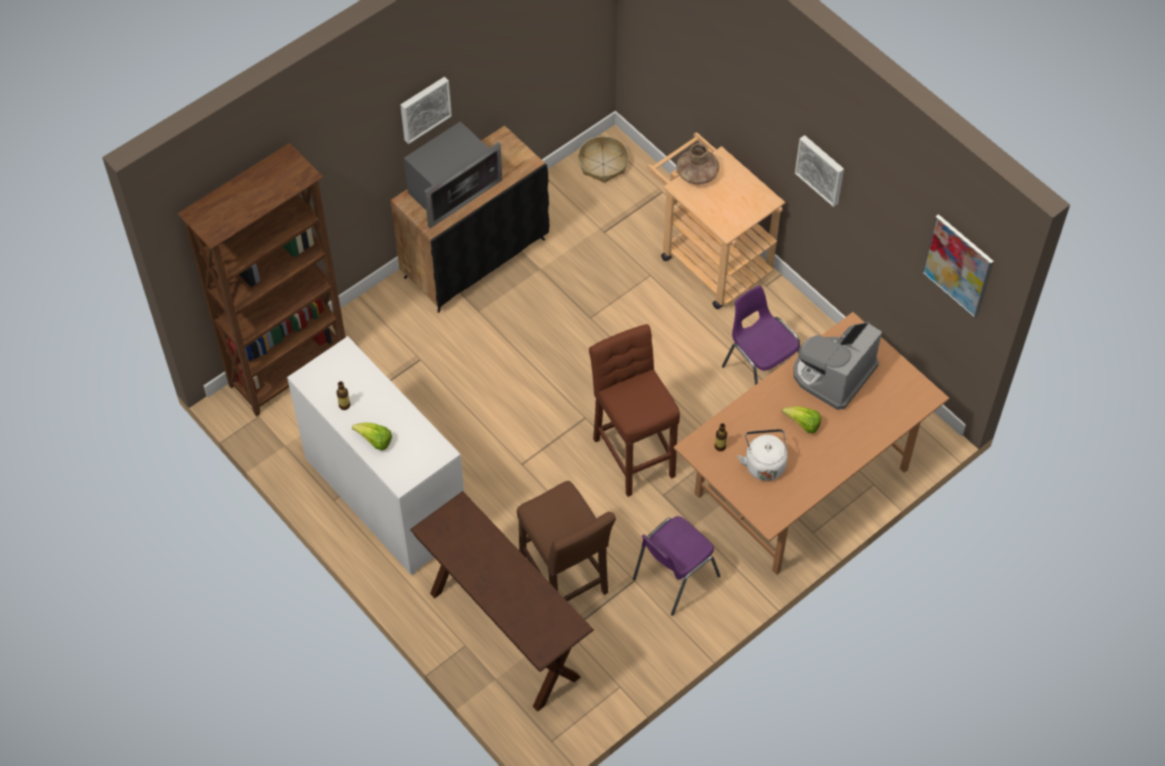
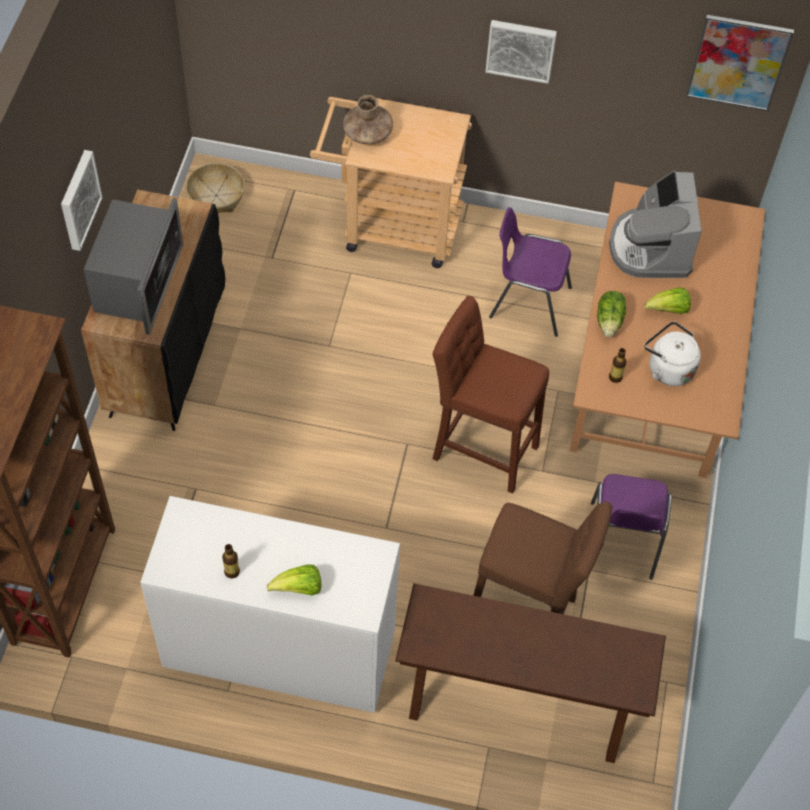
camera: 40 degrees left, 0 degrees up
(753, 406) = (610, 321): none -> lettuce

